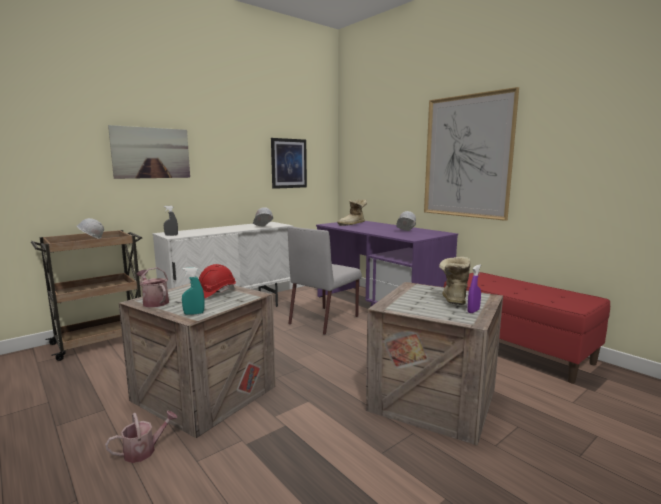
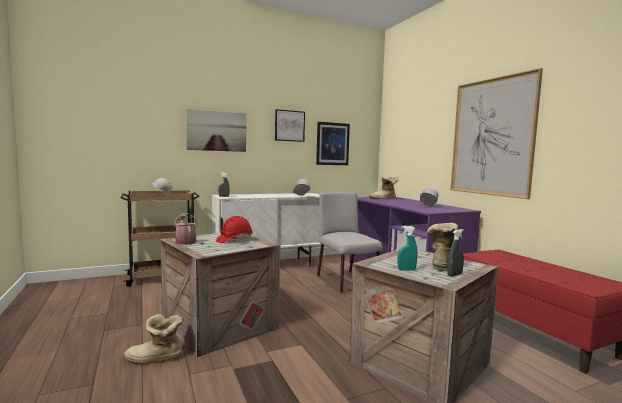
camera: 15 degrees right, 5 degrees down
(144, 450) = (155, 359): watering can -> boot
(194, 313) = (207, 251): turquoise spray bottle -> turquoise spray bottle (406, 270)
(239, 144) = (289, 126): none -> picture
(324, 320) = (346, 282): grey chair -> grey chair turned 105 degrees clockwise
(473, 311) = (454, 275): purple spray bottle -> grey spray bottle

